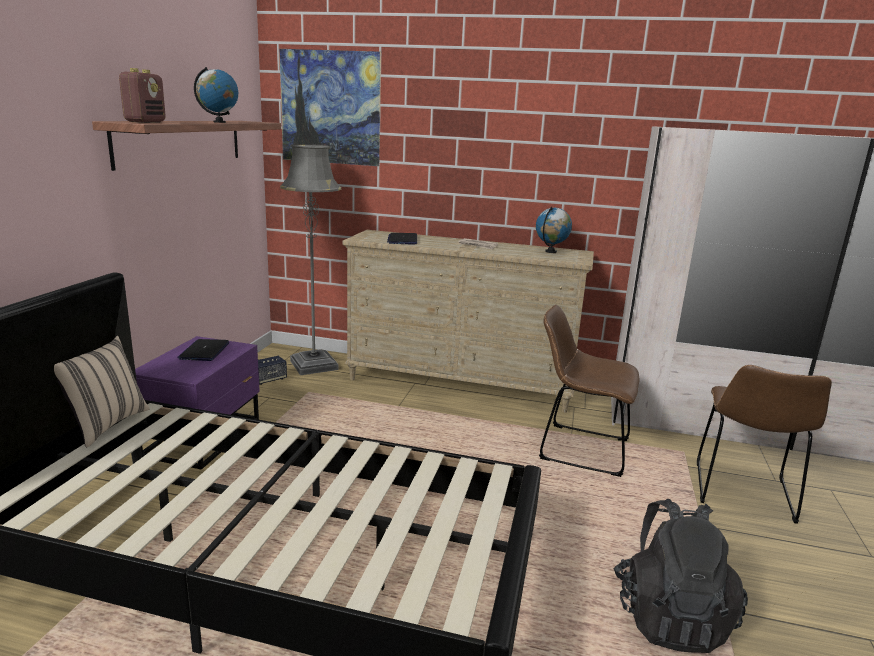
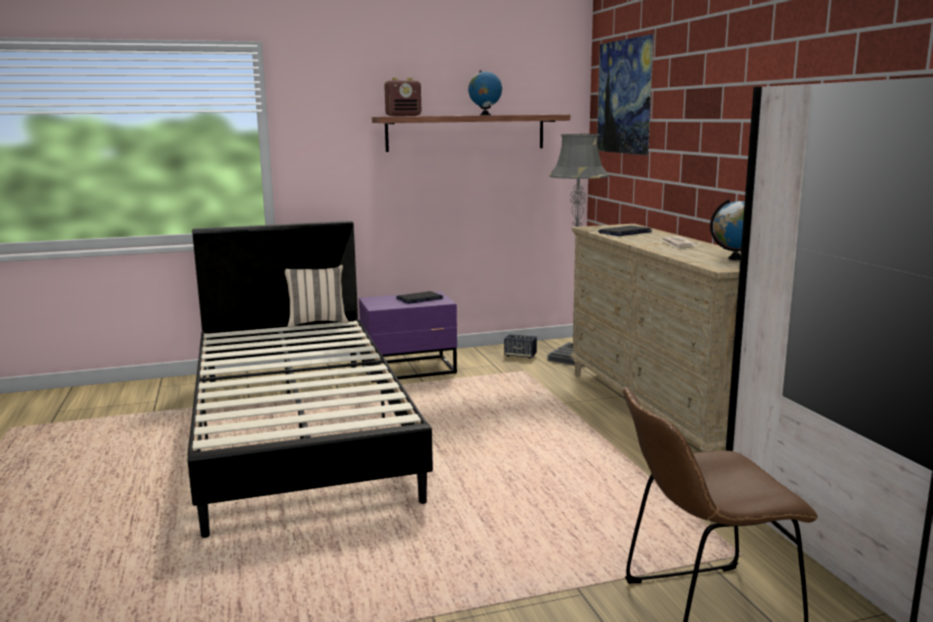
camera: 60 degrees right, 5 degrees down
(578, 448) = (632, 493): brown chair -> none
(669, 616) = (390, 589): black backpack -> none

